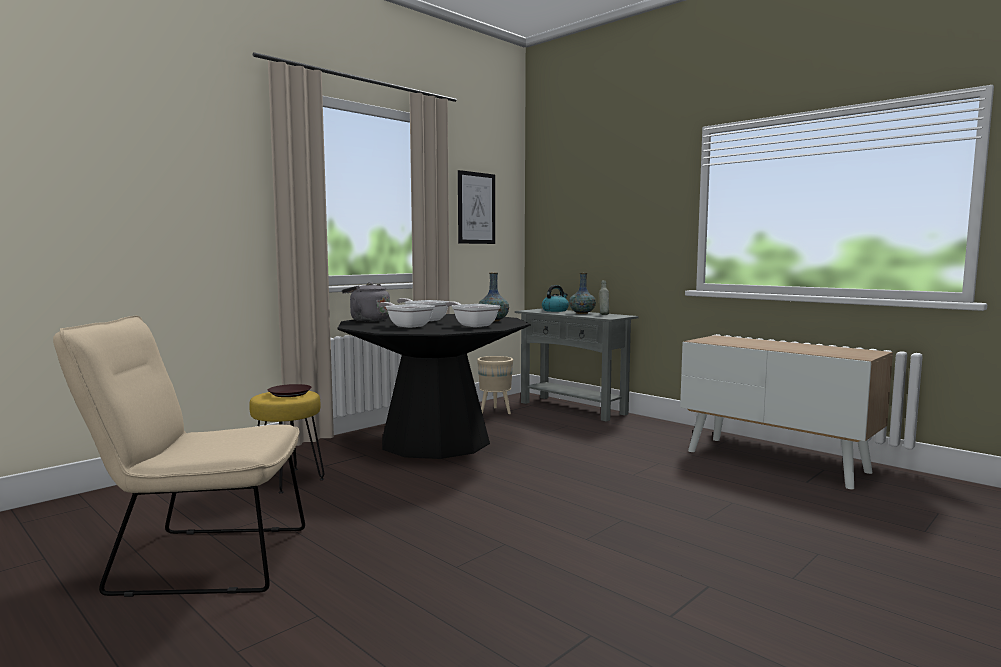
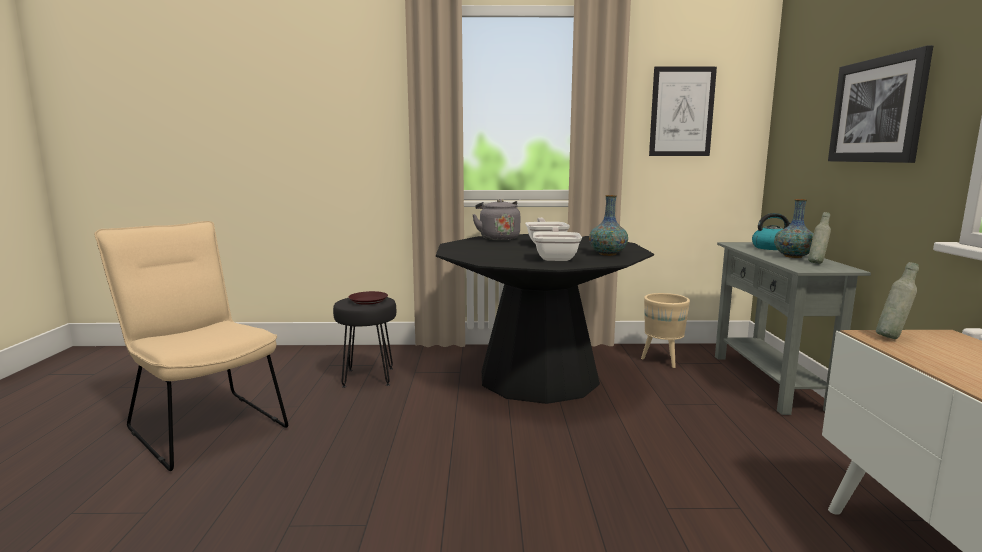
camera: 45 degrees right, 5 degrees up
(287, 480) = (368, 377): yellow stool -> black stool
(407, 326) = (498, 249): frying pan -> none
(626, 214) = (877, 110): none -> picture
(707, 340) = (892, 337): none -> grey bottle

